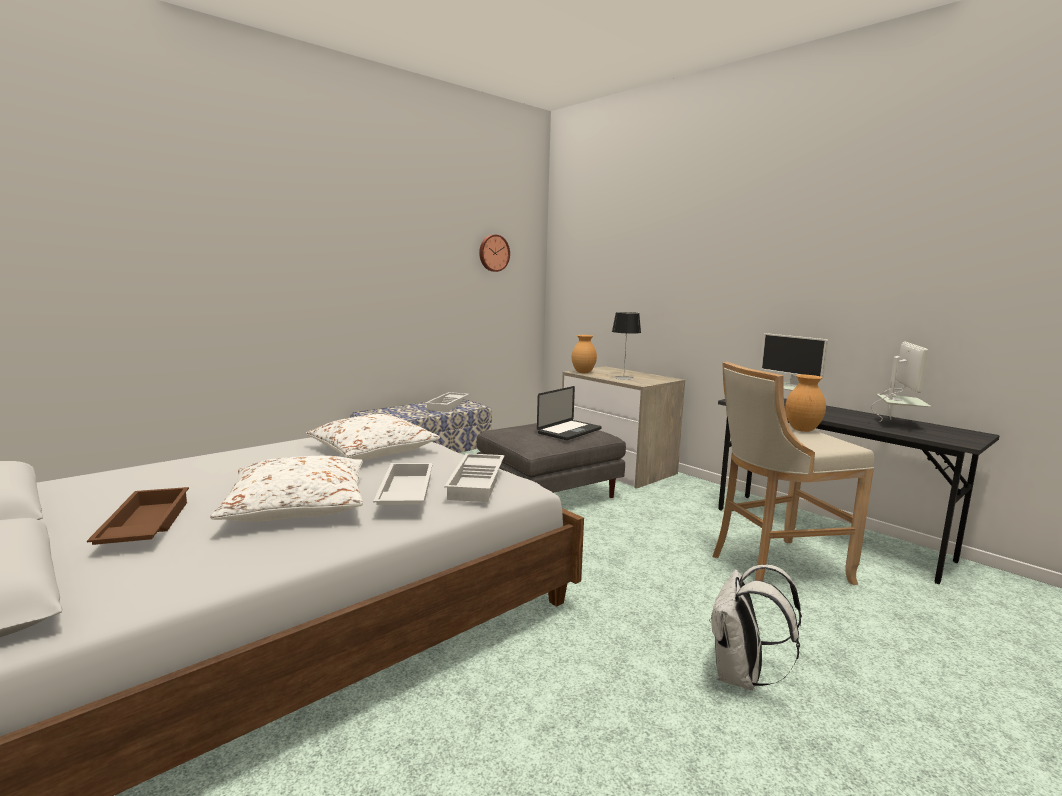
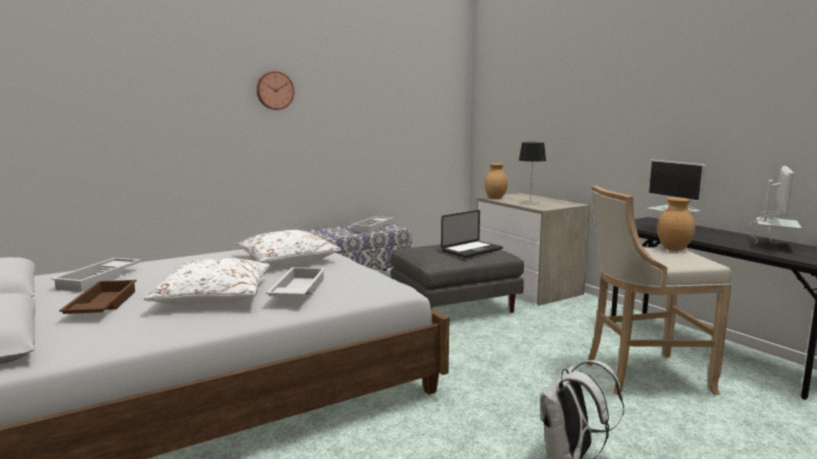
camera: 10 degrees right, 0 degrees up
(478, 483) = (359, 285): white tray -> white tray (100, 279)
(493, 253) = (418, 90): wall clock -> wall clock (274, 90)

